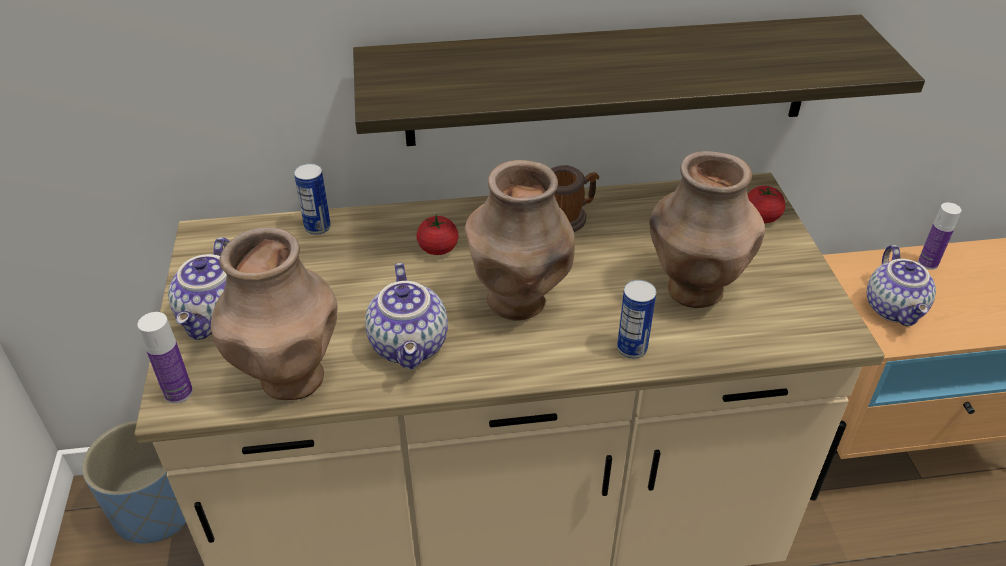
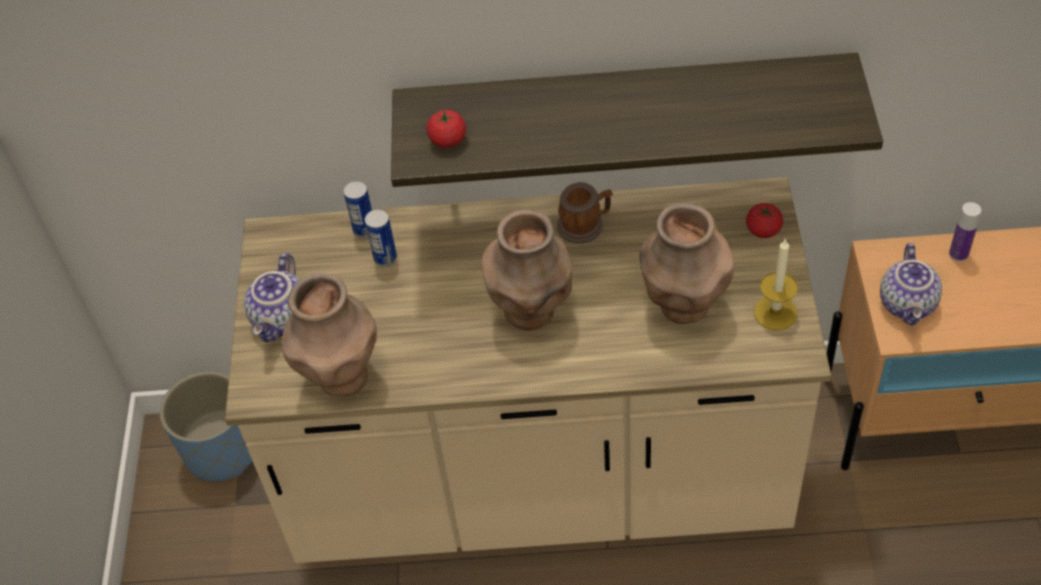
camera: 10 degrees right, 10 degrees up
(178, 393) = (255, 386): bottle -> none
(411, 345) = (438, 351): teapot -> none
(438, 249) = (468, 255): tomato -> tomato (448, 140)
(632, 348) = (619, 361): can -> can (385, 258)
(799, 294) = (775, 313): none -> candle

